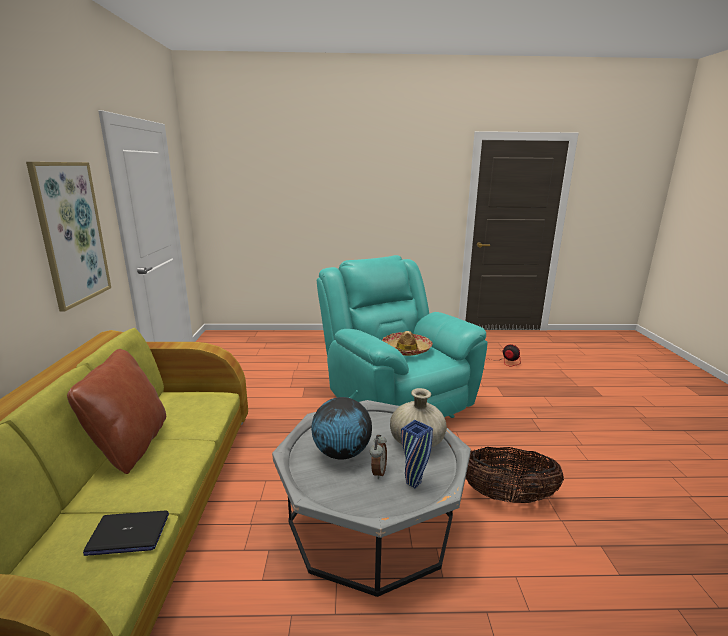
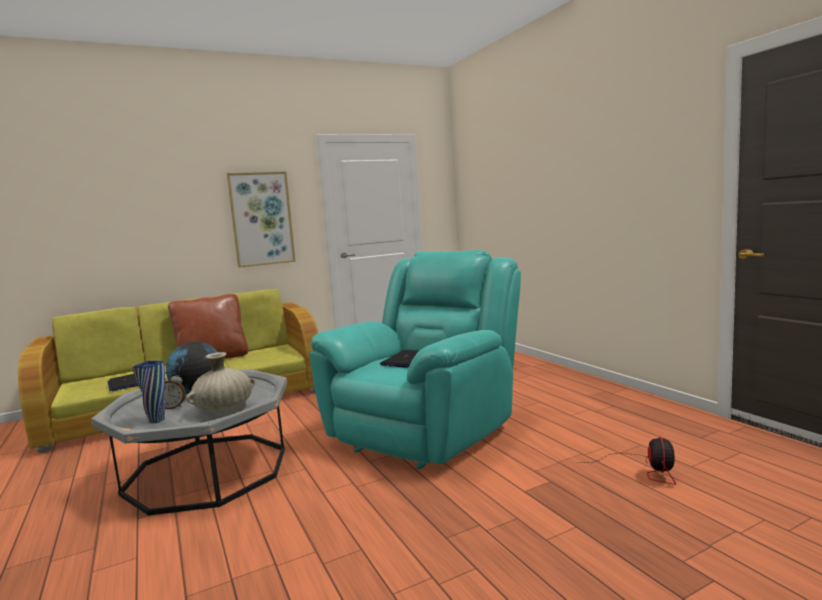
camera: 65 degrees right, 10 degrees down
(406, 349) = (406, 360): hat -> laptop
(507, 496) = (266, 533): basket -> none

